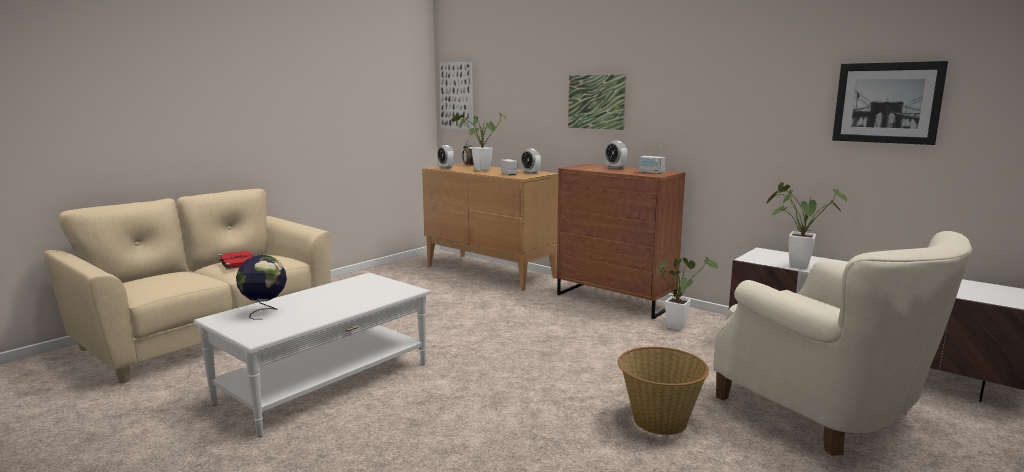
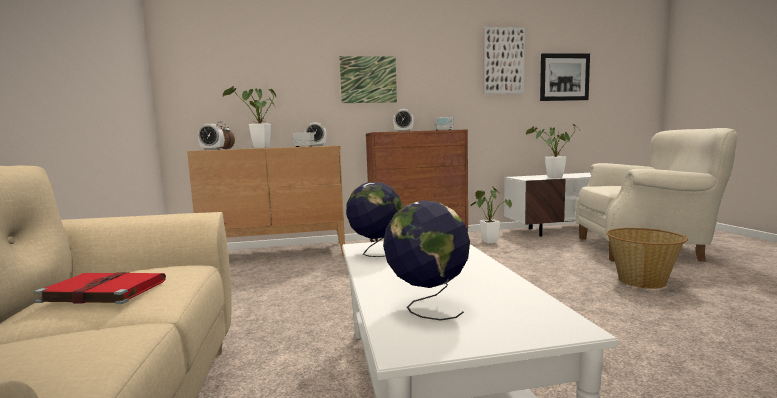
camera: 50 degrees left, 5 degrees down
(354, 283) = (376, 253): none -> globe
(457, 96) = (189, 76): picture -> picture (503, 61)

